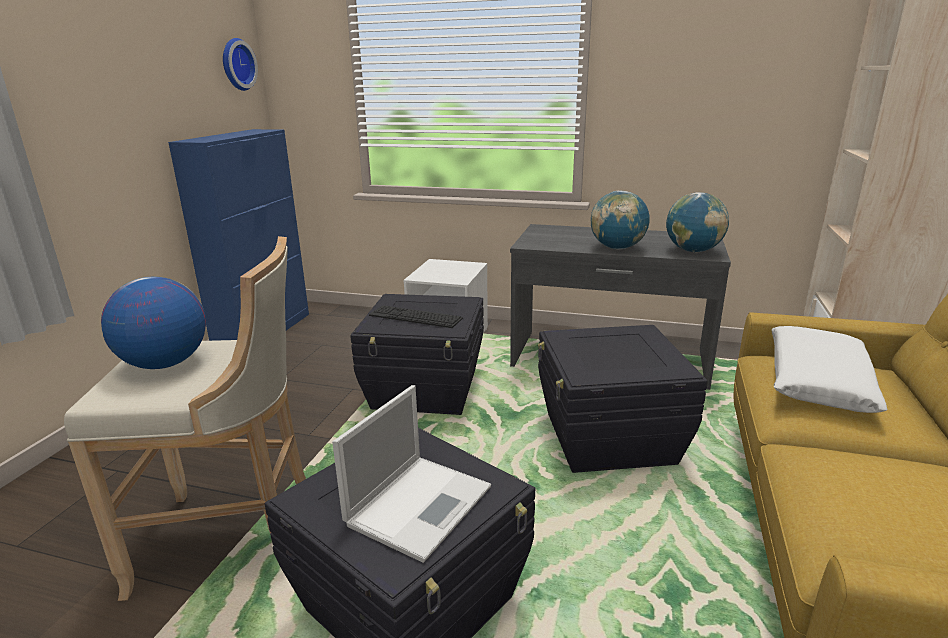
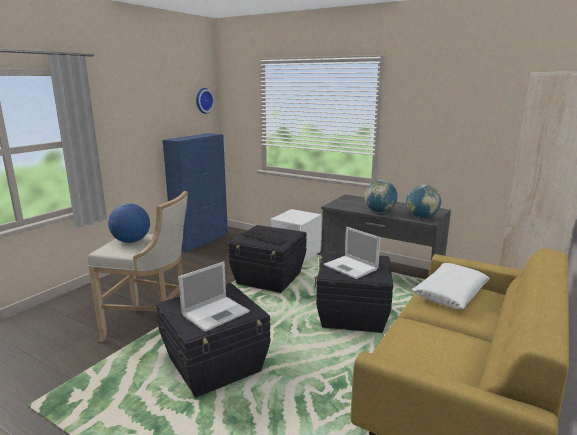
camera: 15 degrees right, 5 degrees down
(612, 355) = (351, 267): none -> laptop

